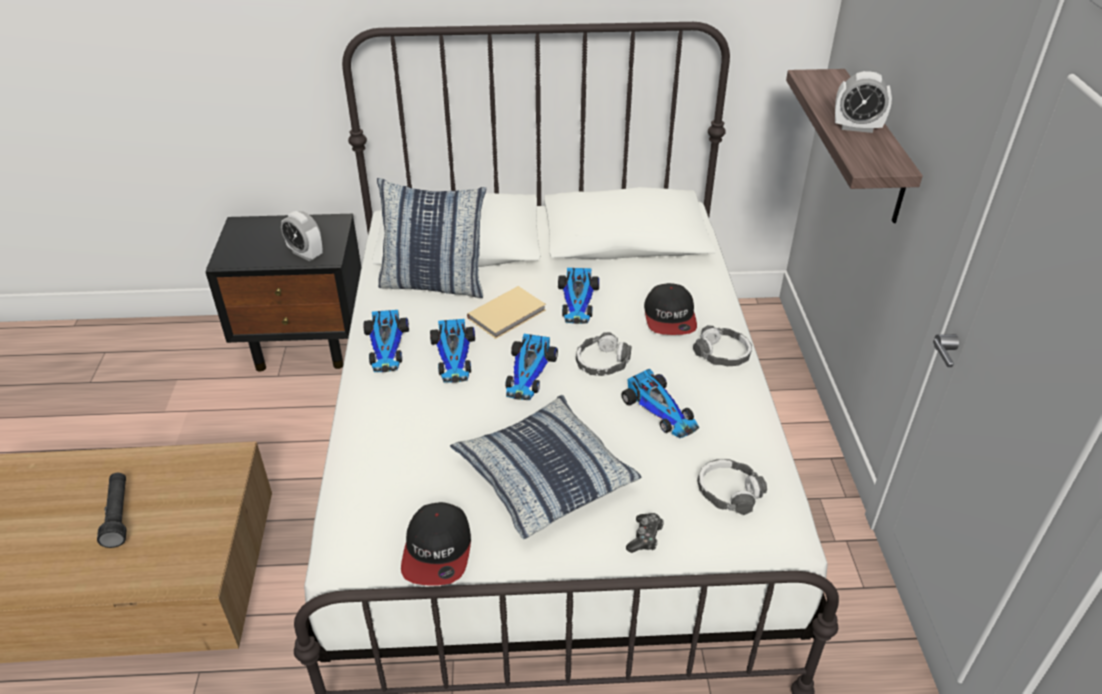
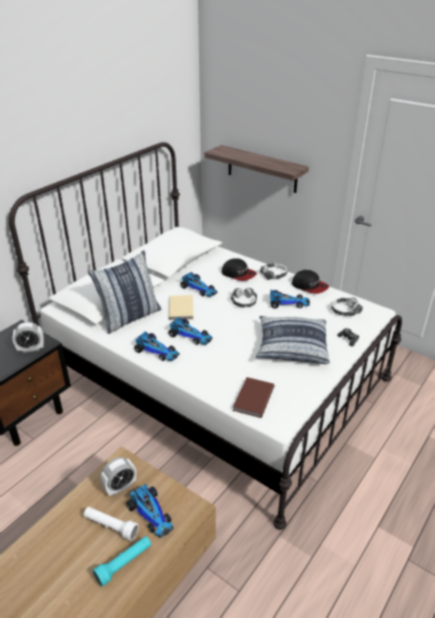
camera: 50 degrees left, 5 degrees down
(69, 563) = (124, 563): none -> turquoise flashlight
(118, 515) = (111, 526): black flashlight -> white flashlight
(370, 497) = (252, 399): none -> brown book
(438, 551) = (305, 392): cap -> cap (309, 286)
(529, 373) = (227, 321): toy car -> toy car (151, 513)
(856, 127) = (264, 161): alarm clock -> alarm clock (120, 487)

